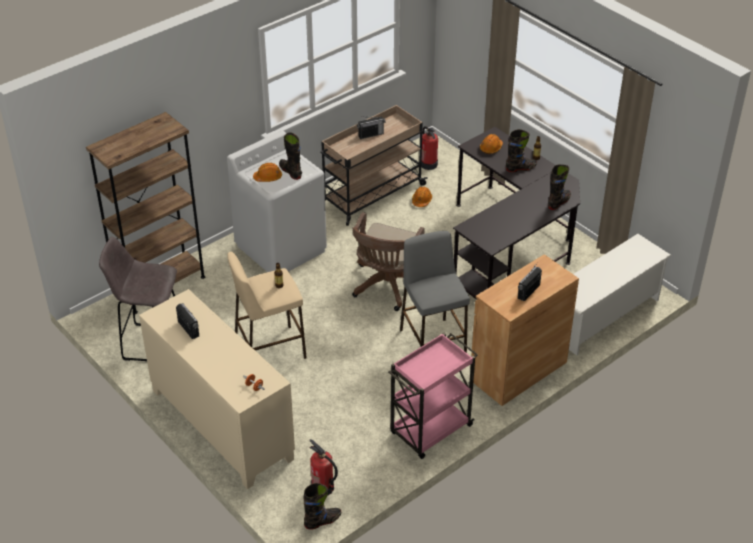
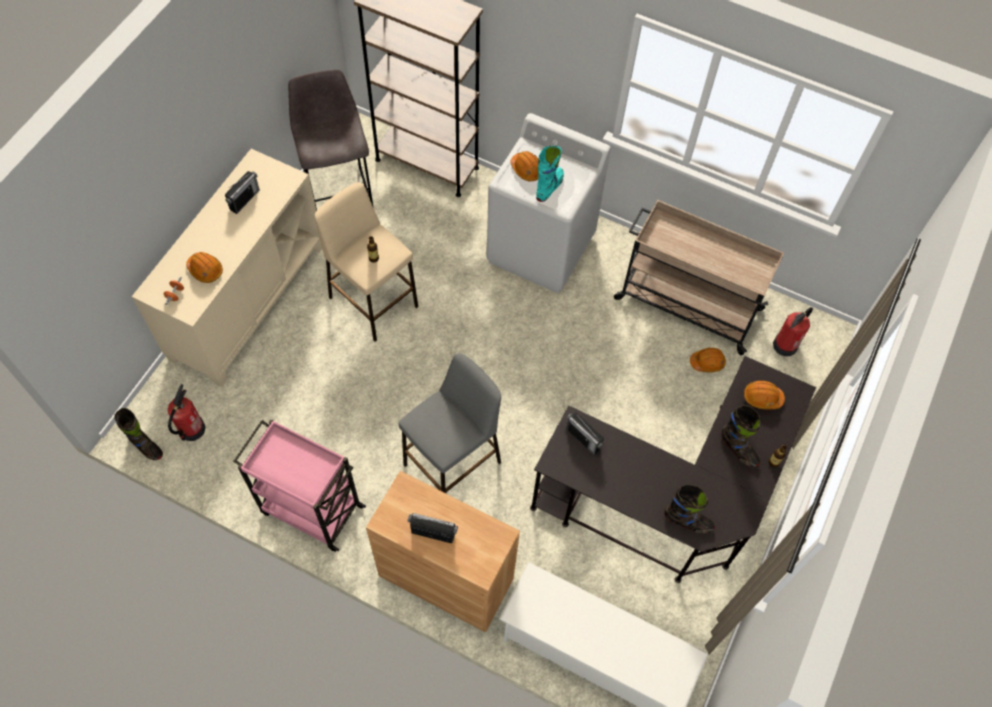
camera: 65 degrees right, 20 degrees up
(242, 365) = (205, 270): none -> orange hard hat
(290, 172) = (549, 187): black boot -> turquoise boot
(371, 135) = (714, 249): radio -> radio (583, 439)
(387, 287) = (528, 381): brown office chair -> none

